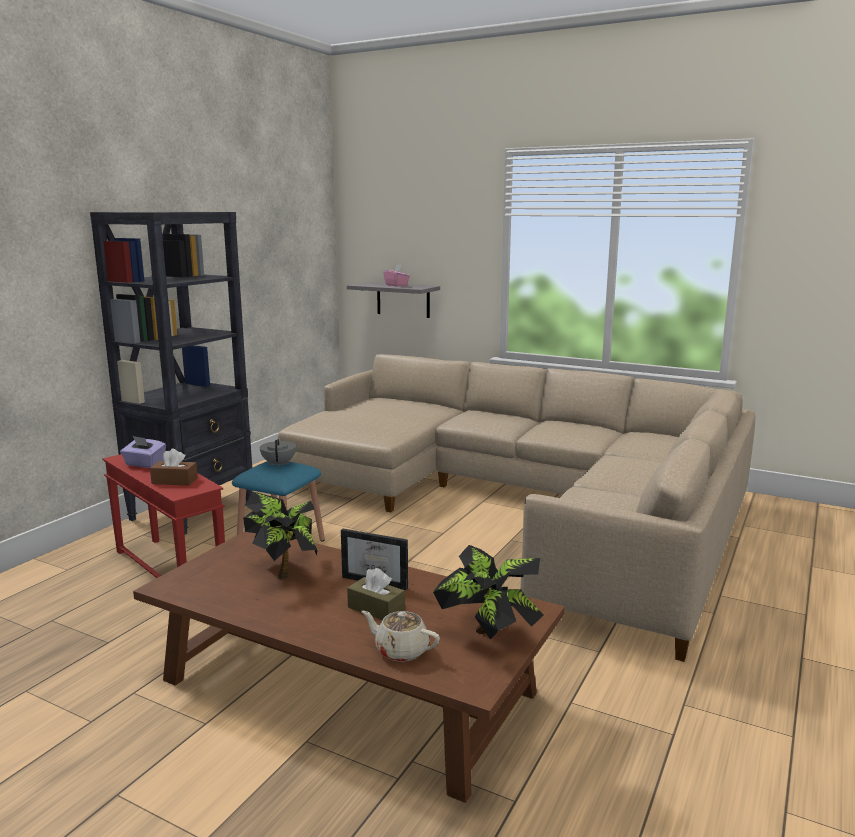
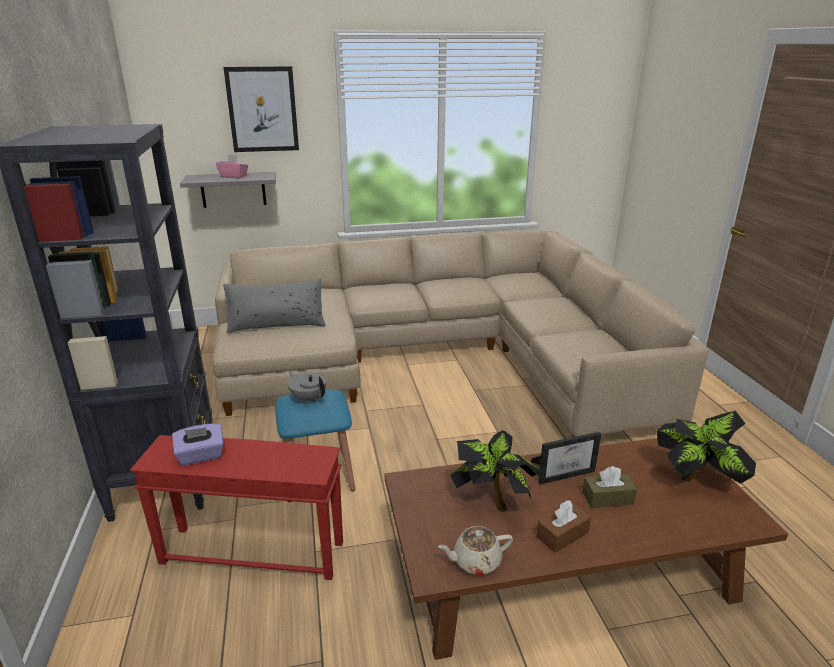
camera: 40 degrees left, 10 degrees up
(174, 481) = (278, 461): brown tissue box -> brown tissue box (562, 535)
(356, 419) = (276, 324): none -> grey pillow
(400, 650) = (679, 522): beige teapot -> beige teapot (475, 561)
(435, 225) = (262, 109): none -> picture

